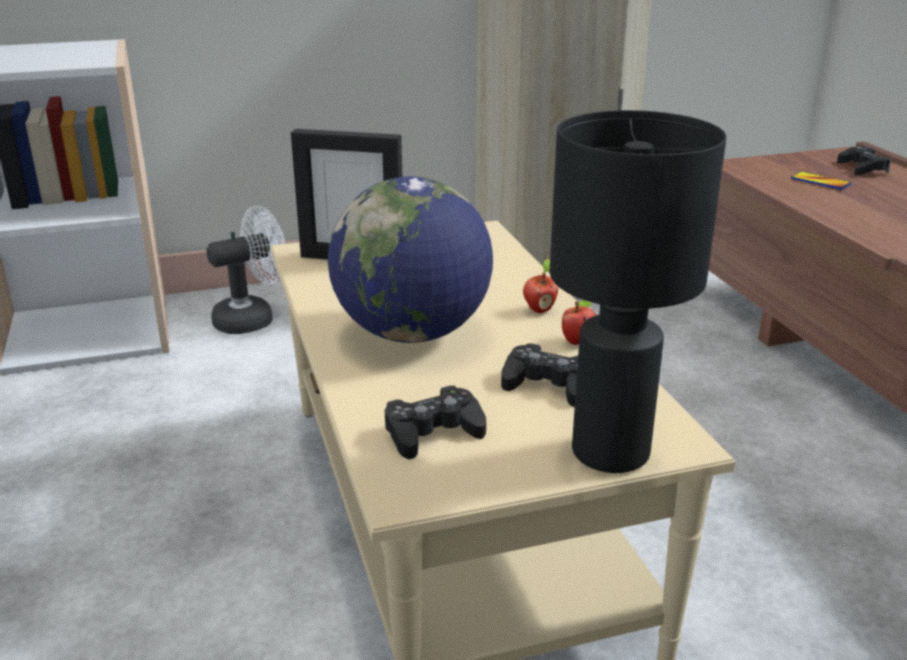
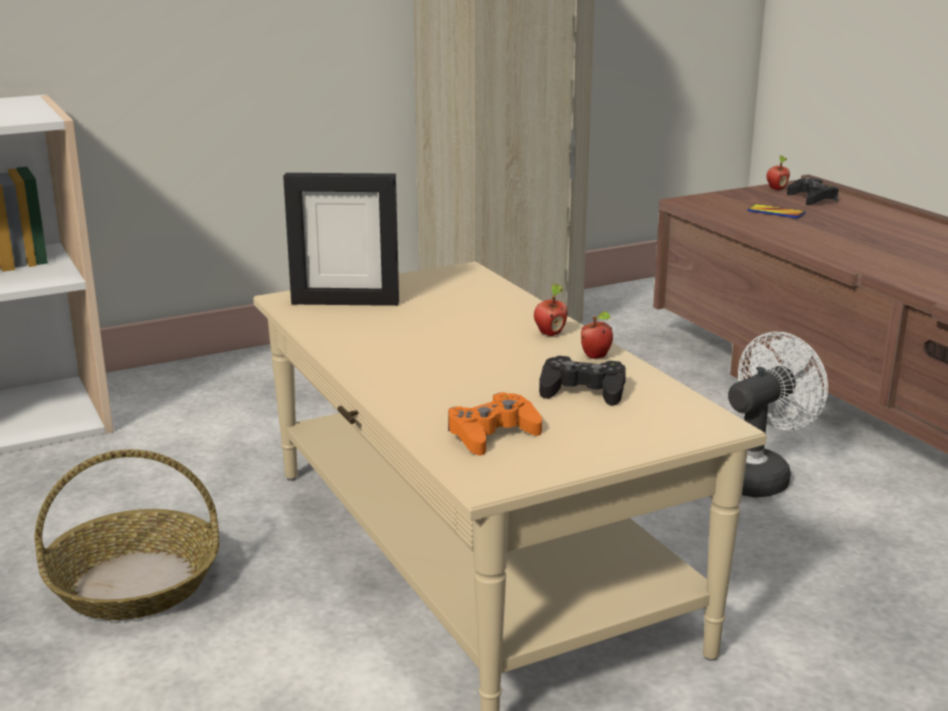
camera: 10 degrees left, 5 degrees down
(133, 513) = (135, 583): none -> basket
(253, 319) = (195, 393): white fan -> white fan (757, 476)
(412, 333) = (436, 360): globe -> none
(433, 432) = (492, 434): black game controller -> orange game controller
(609, 453) = (656, 437): black table lamp -> none
(827, 155) = (776, 189): none -> apple

